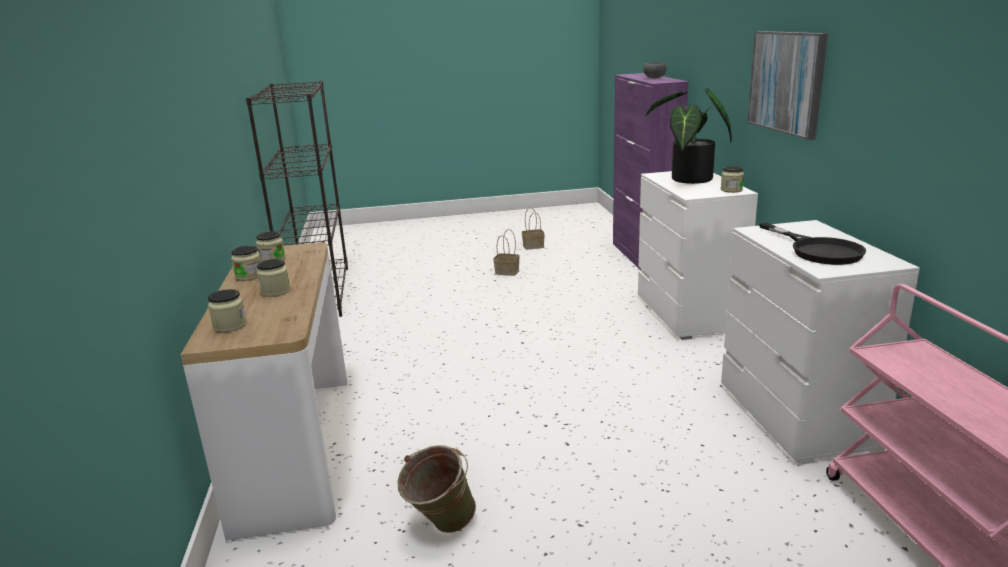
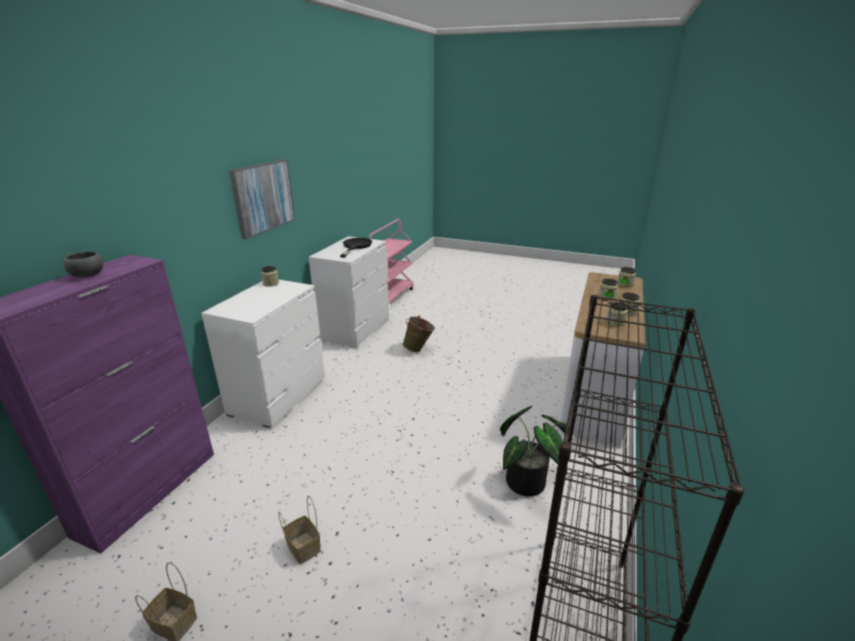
camera: 150 degrees left, 5 degrees up
(440, 527) = (533, 342): green bucket -> green bucket (419, 349)
(688, 180) = (257, 301): potted plant -> potted plant (530, 482)

